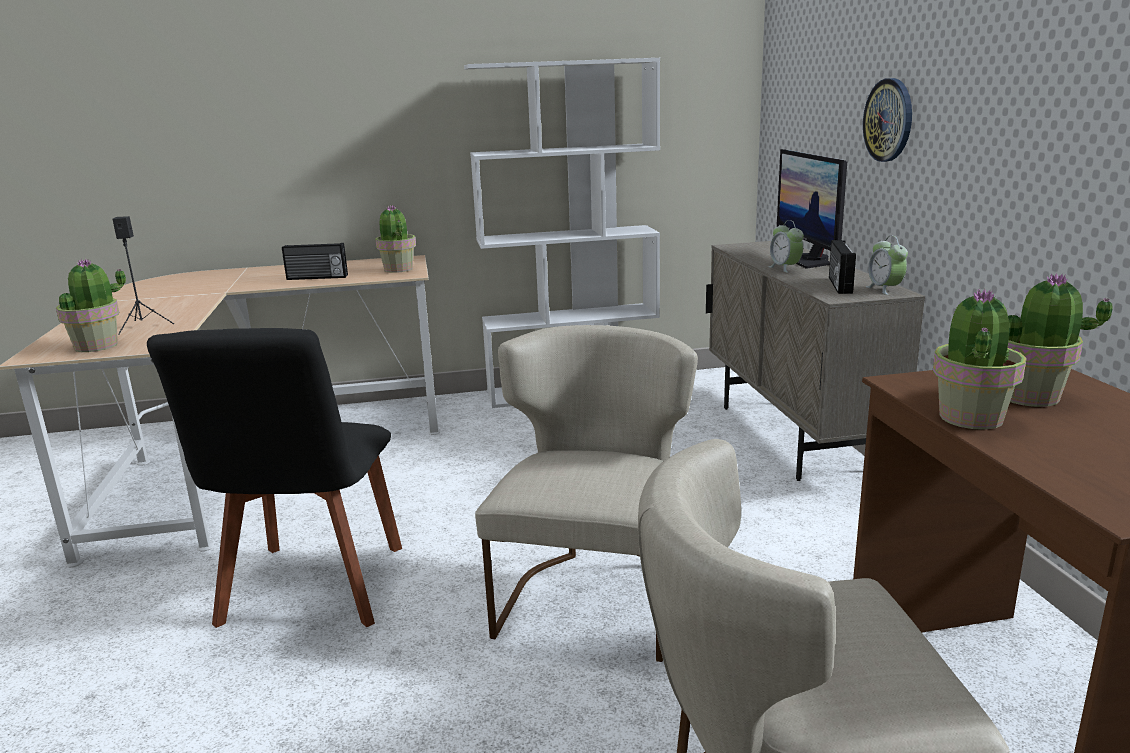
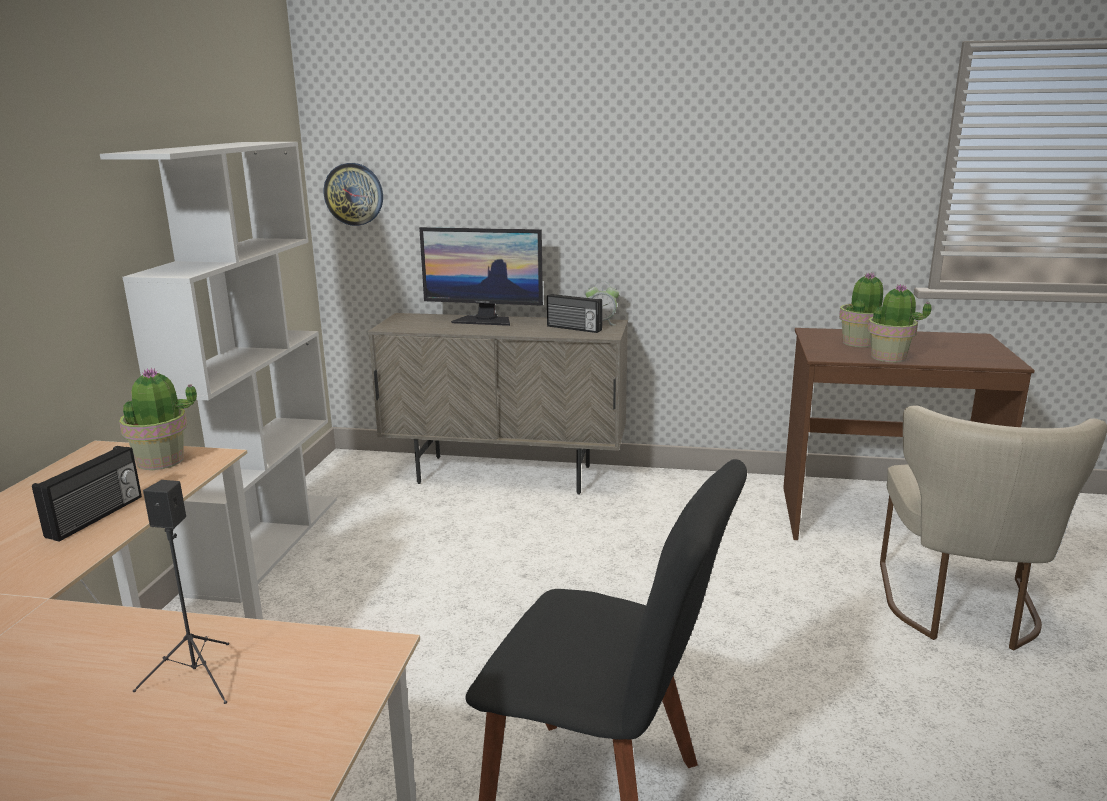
camera: 70 degrees left, 0 degrees up
(97, 346) = (290, 721): potted plant -> none
(594, 596) = (701, 621): beige chair -> none
(785, 268) = (500, 329): alarm clock -> none
(889, 120) = (552, 195): wall clock -> wall clock (354, 194)

